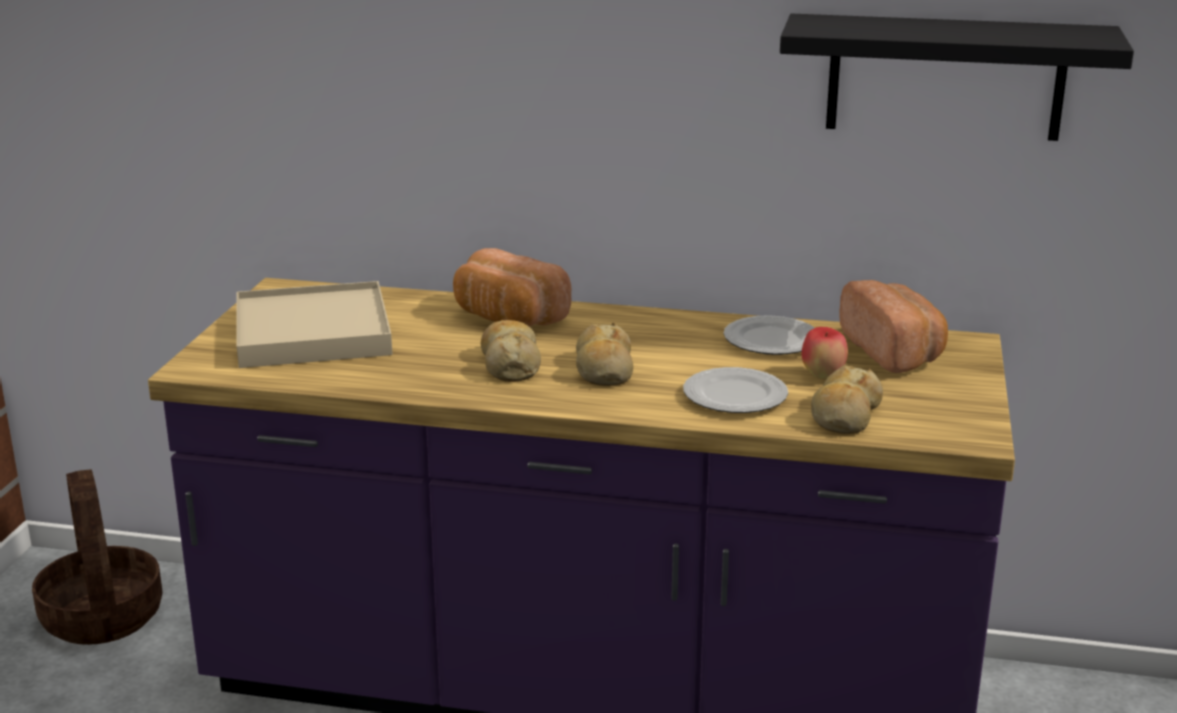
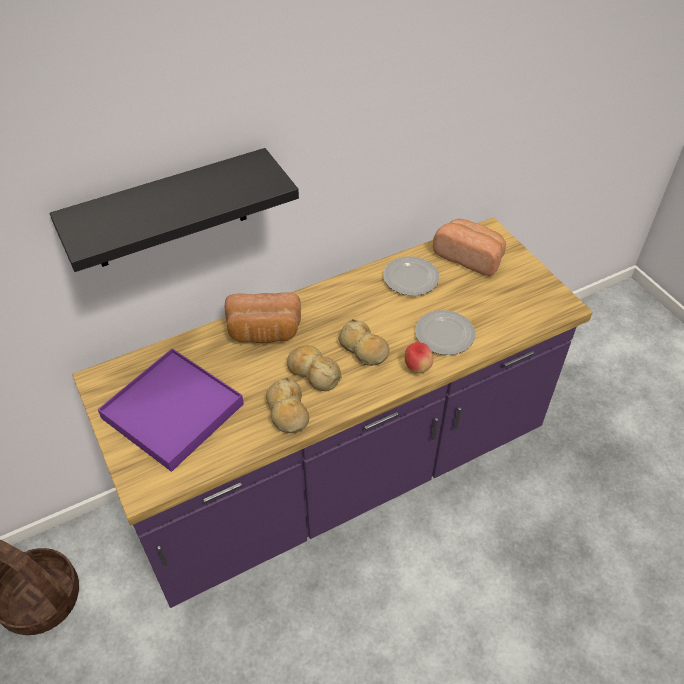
camera: 40 degrees left, 25 degrees up
(313, 332) = (173, 411): beige tray -> purple tray
(823, 376) = (462, 294): apple -> apple (417, 368)
(845, 415) = (503, 320): bread -> bread (287, 412)
(945, 77) = (472, 100): black shelf -> black shelf (169, 210)

